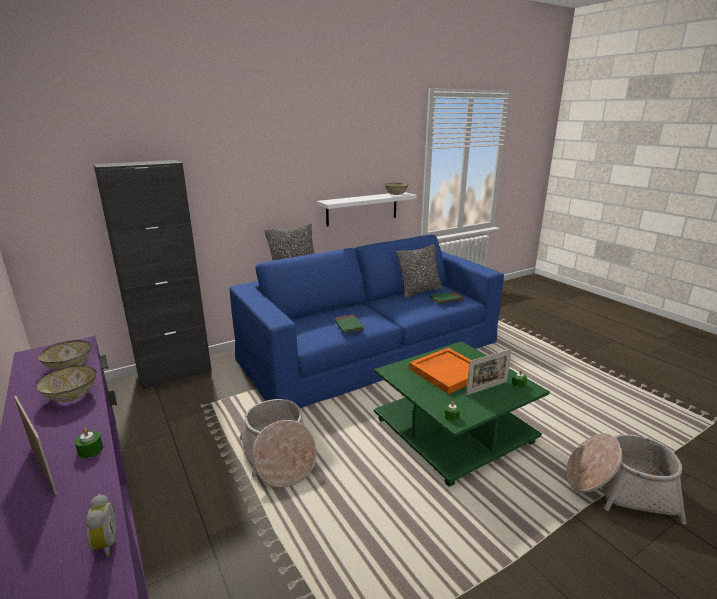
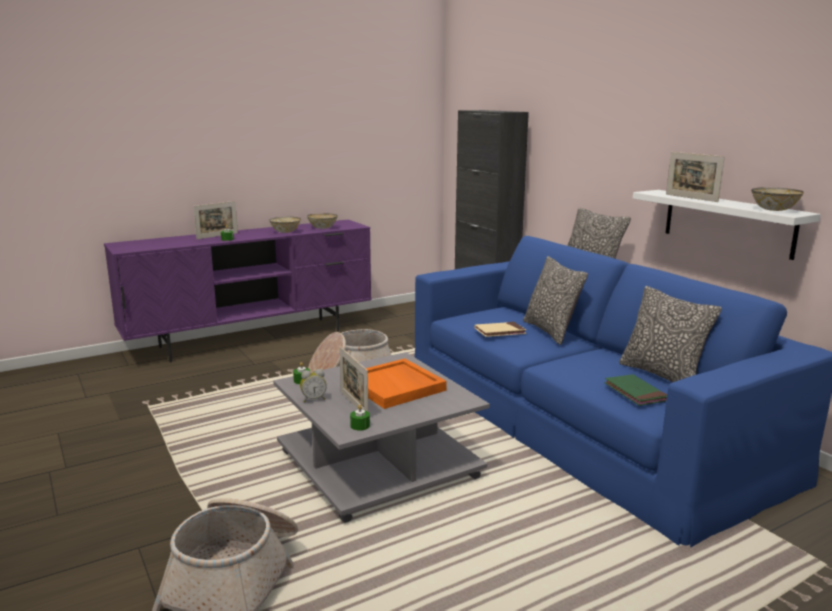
camera: 90 degrees right, 5 degrees down
(104, 544) = (155, 247): alarm clock -> alarm clock (313, 399)
(347, 310) = (550, 331): none -> pillow
(349, 325) = (500, 332): green book -> beige book
(356, 199) = (691, 198): none -> picture frame
(453, 430) = (381, 465): green coffee table -> grey coffee table

